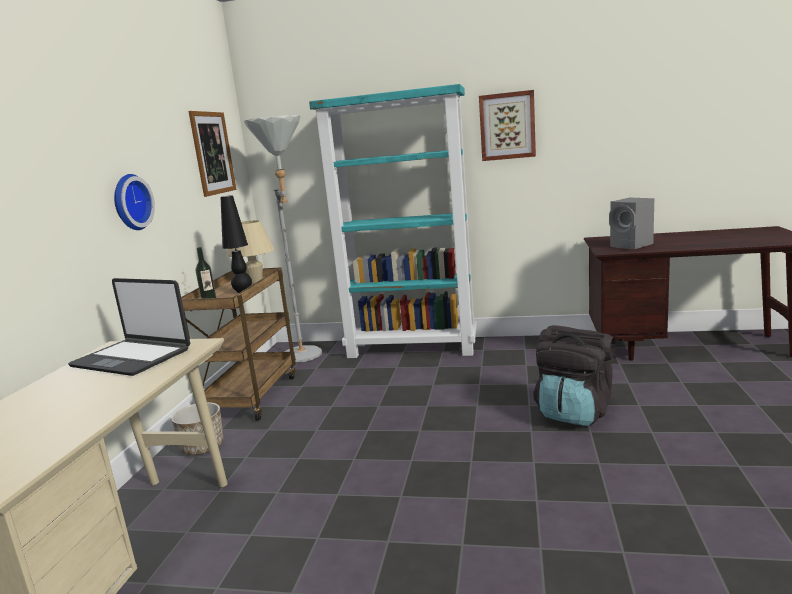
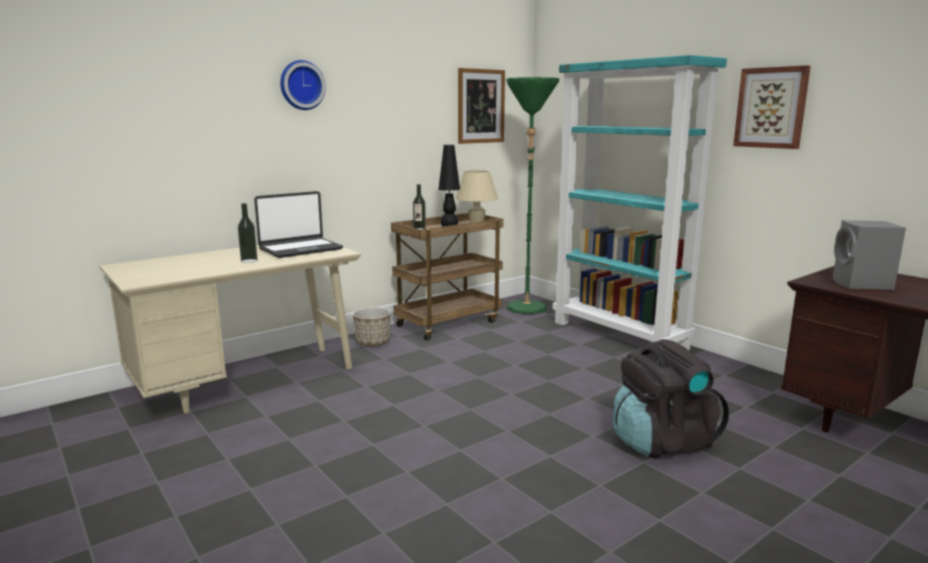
camera: 40 degrees right, 0 degrees up
(102, 393) = (249, 261): none -> bottle
(130, 202) = (368, 138): wall clock -> wall clock (301, 85)
(132, 358) = (300, 249): laptop -> laptop turned 105 degrees counterclockwise
(305, 358) = (526, 311): grey floor lamp -> green floor lamp

